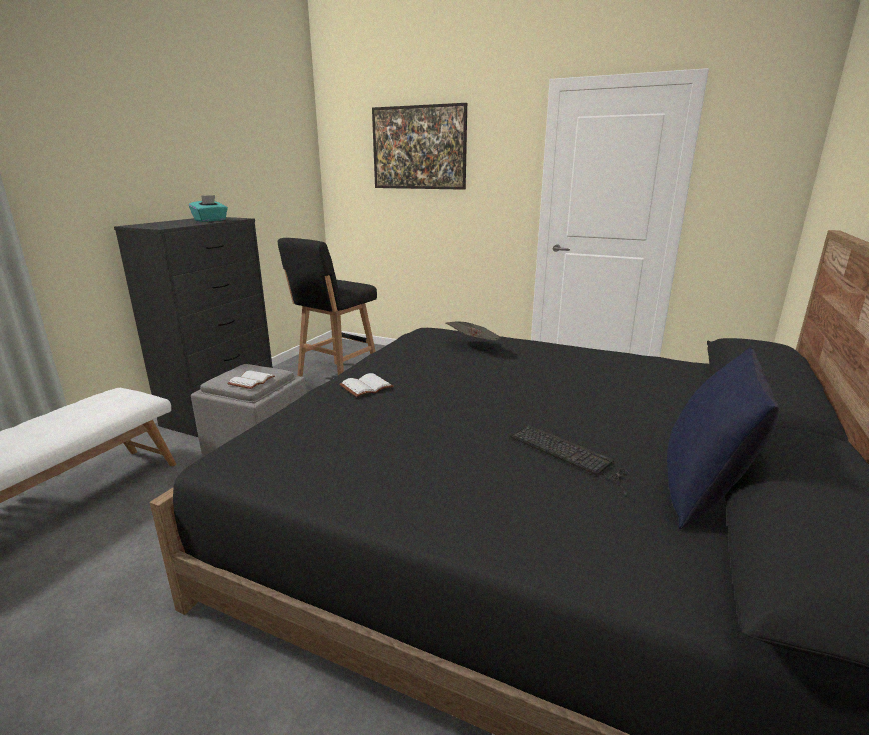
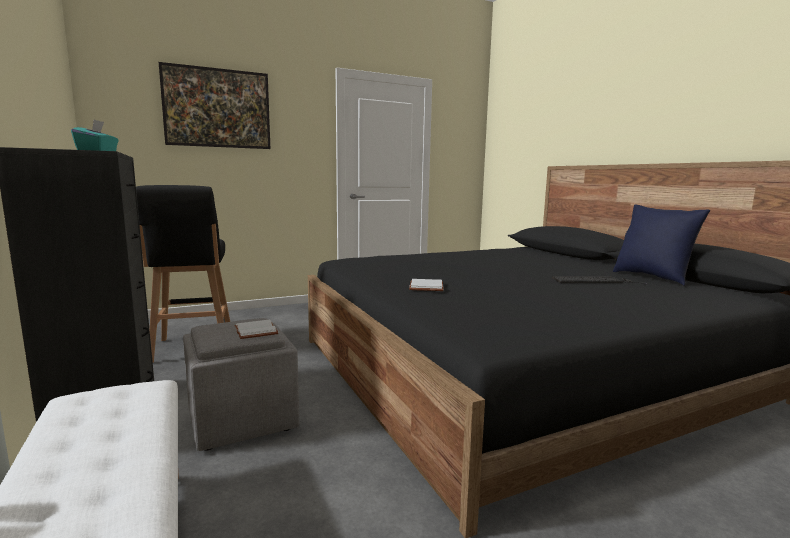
camera: 50 degrees left, 10 degrees down
(474, 346) = (410, 258): newspaper -> none

